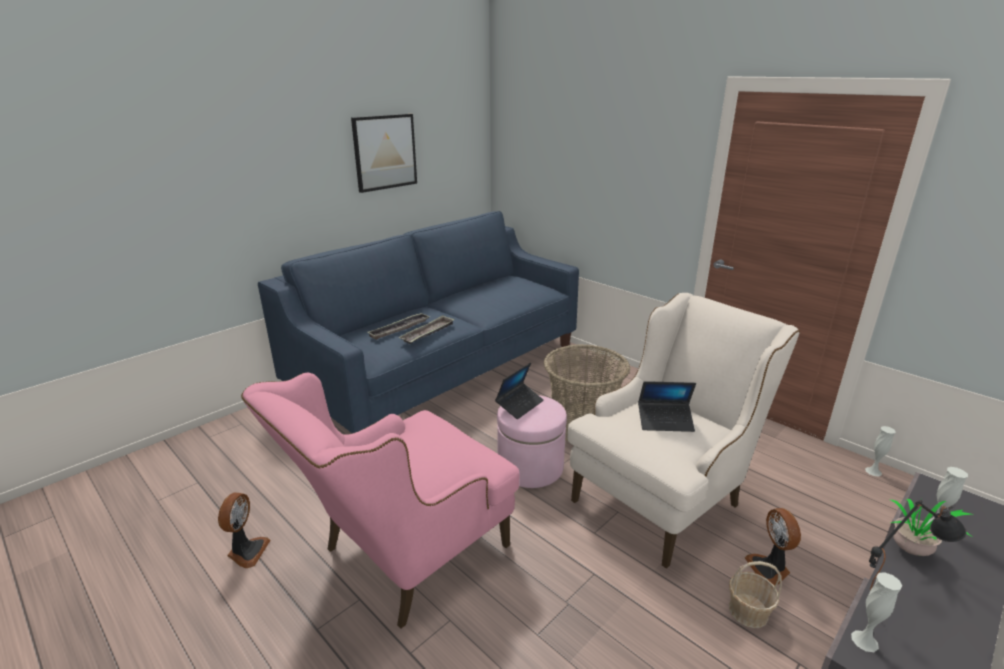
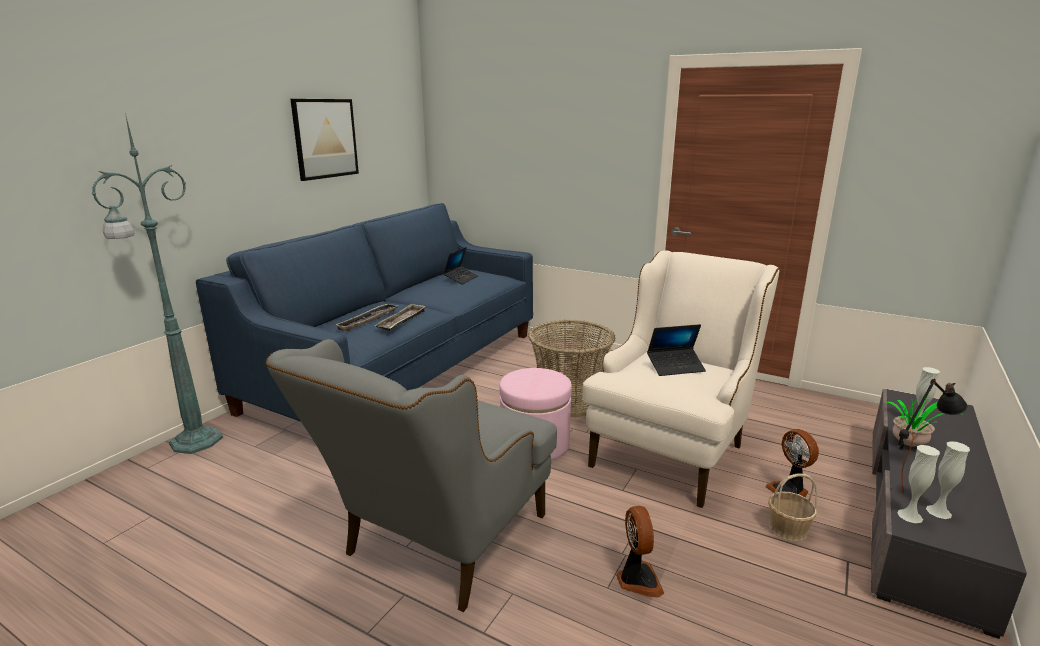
camera: 15 degrees left, 5 degrees down
(247, 551) = (247, 574): fan -> fan (637, 580)
(250, 418) = (193, 442): none -> green floor lamp
(402, 558) = (436, 547): pink armchair -> grey armchair
(519, 405) = (521, 377): laptop -> laptop (461, 279)
(873, 471) = (837, 403): white vase -> white vase (938, 511)

